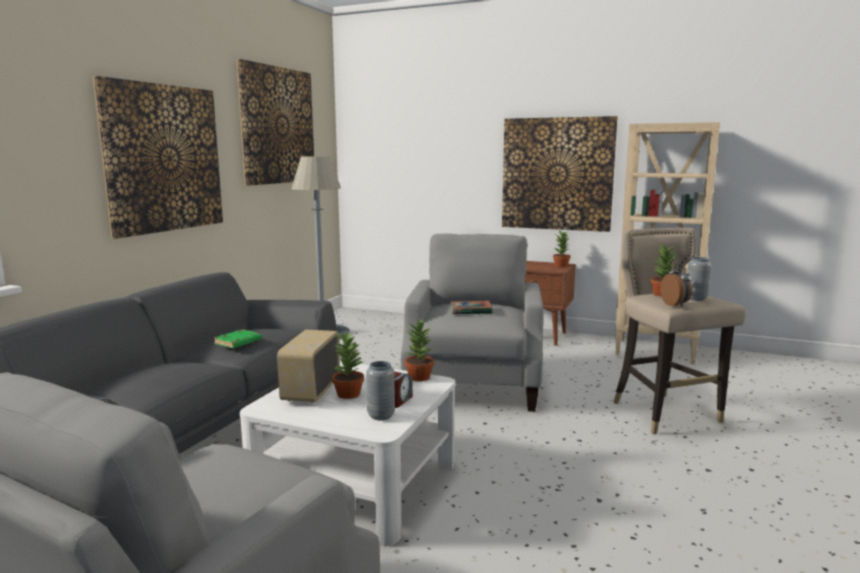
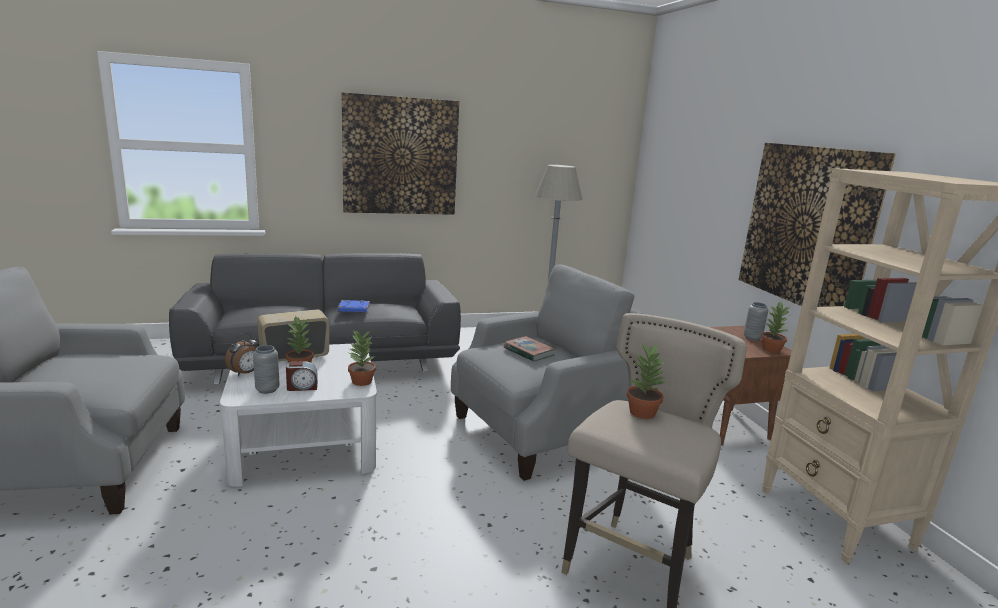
camera: 50 degrees right, 5 degrees up
(238, 342) = (353, 309): green book -> blue book
(277, 126) = (544, 133): picture -> none
(675, 305) = (603, 427): alarm clock -> alarm clock (245, 373)
(696, 299) = (657, 436): grey vase -> grey vase (752, 338)

